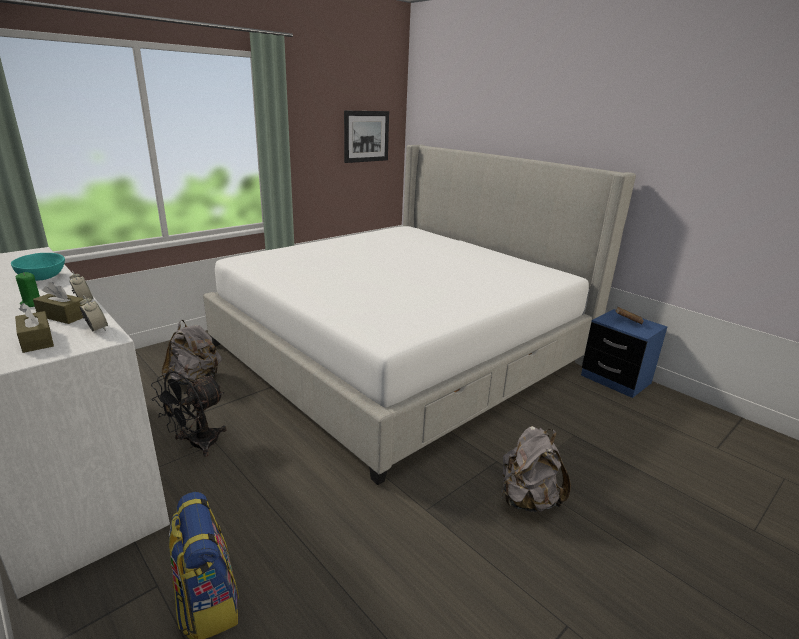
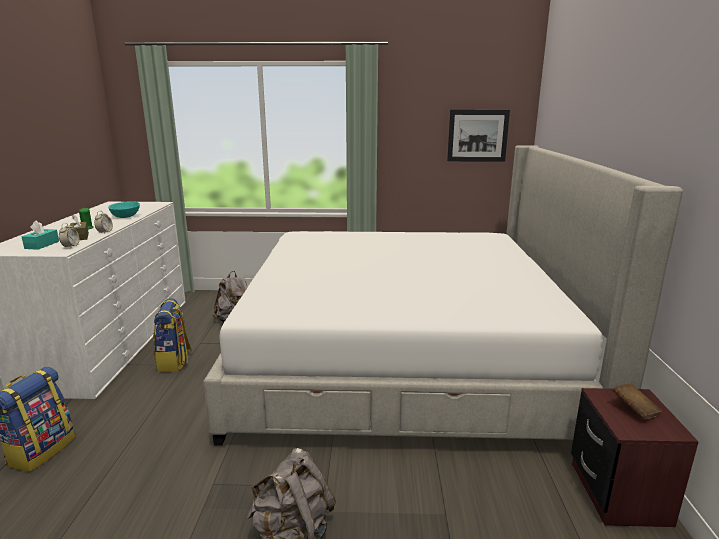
camera: 45 degrees right, 5 degrees down
(37, 340) = (42, 245): brown tissue box -> turquoise tissue box
(197, 445) = (174, 361): black fan -> backpack
(615, 379) = (618, 493): blue nightstand -> brown nightstand

